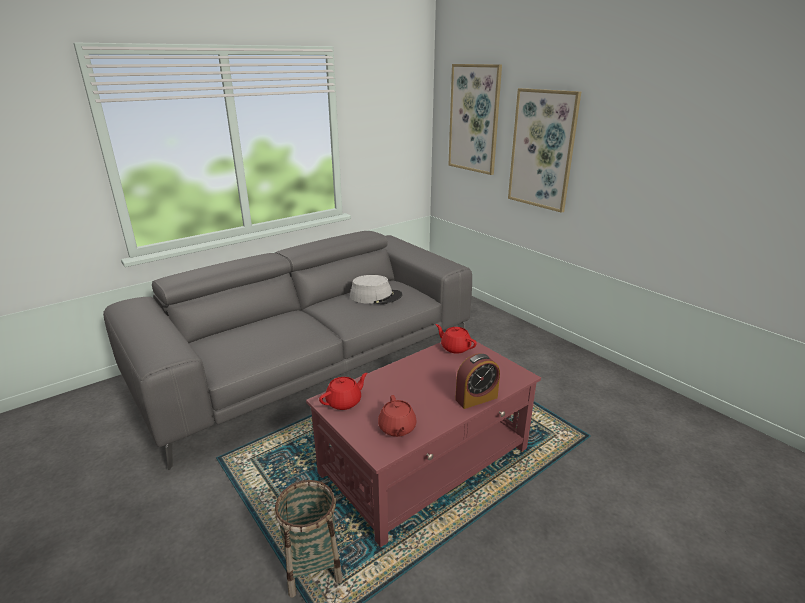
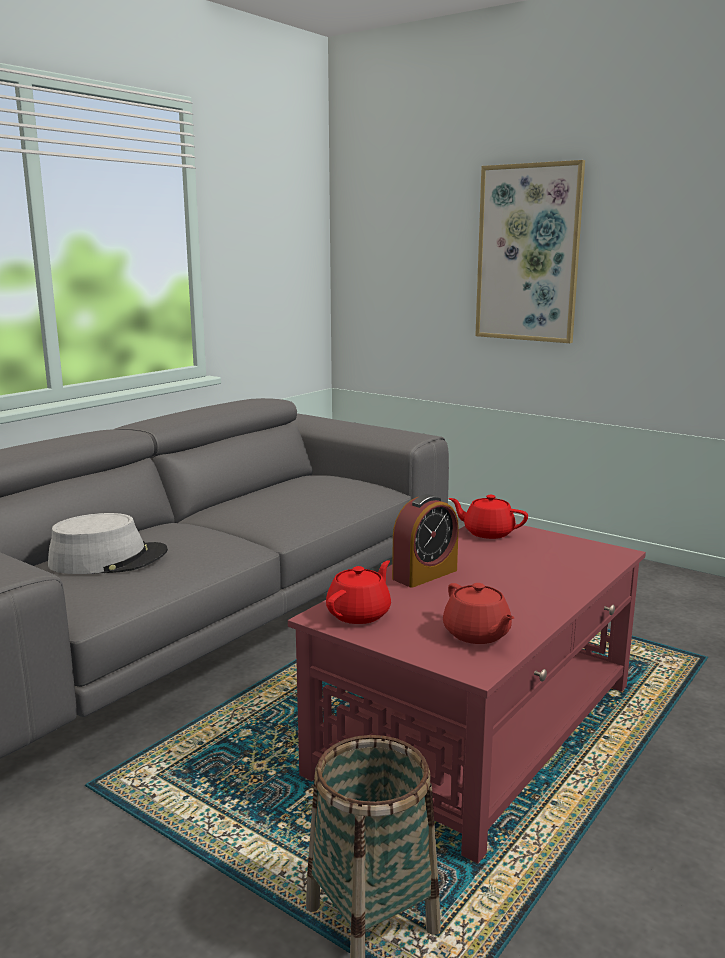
camera: 15 degrees left, 10 degrees down
(376, 296) = (303, 491): grey hat -> grey hat (108, 559)
(474, 119) = (407, 222): picture -> none
(476, 398) = (572, 585): alarm clock -> alarm clock (425, 574)

